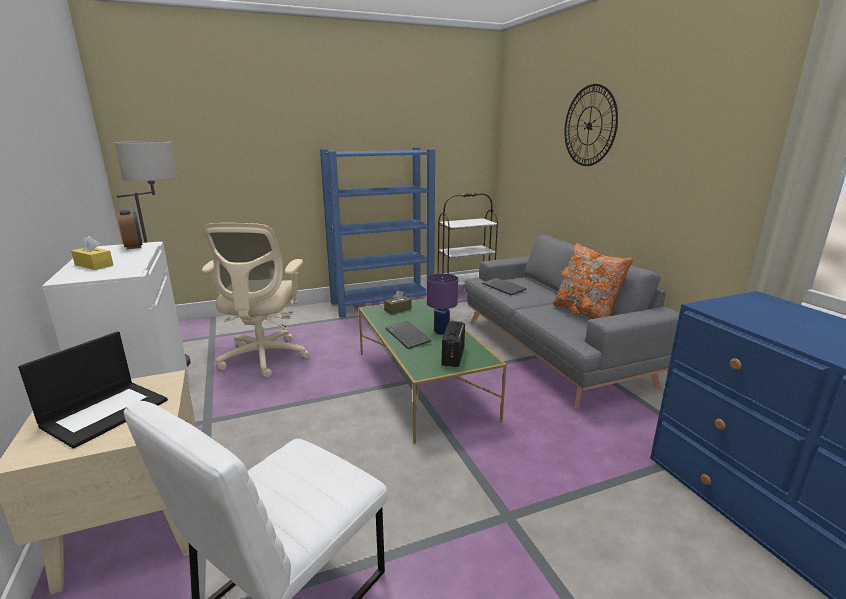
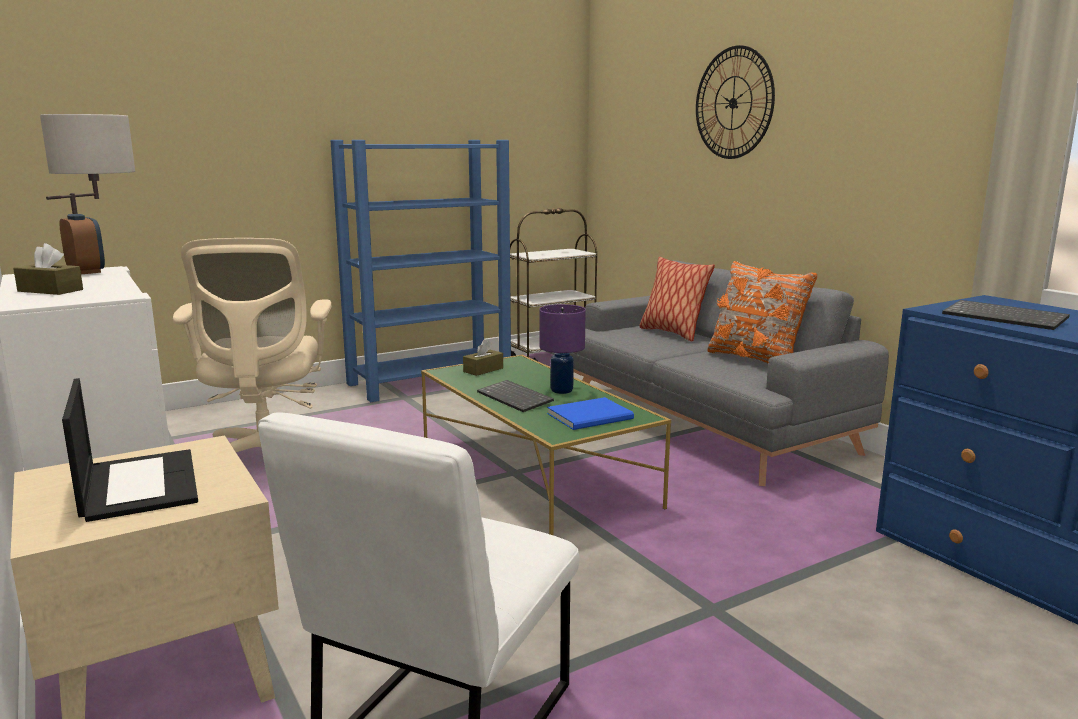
camera: 10 degrees left, 5 degrees down
(94, 265) = (50, 290): yellow tissue box -> brown tissue box
(106, 412) = (138, 485): laptop -> laptop turned 45 degrees counterclockwise
(453, 357) = (593, 416): radio -> blue book
(504, 287) = (629, 336): keyboard -> keyboard (1005, 317)
(535, 286) = (672, 333): none -> pillow

